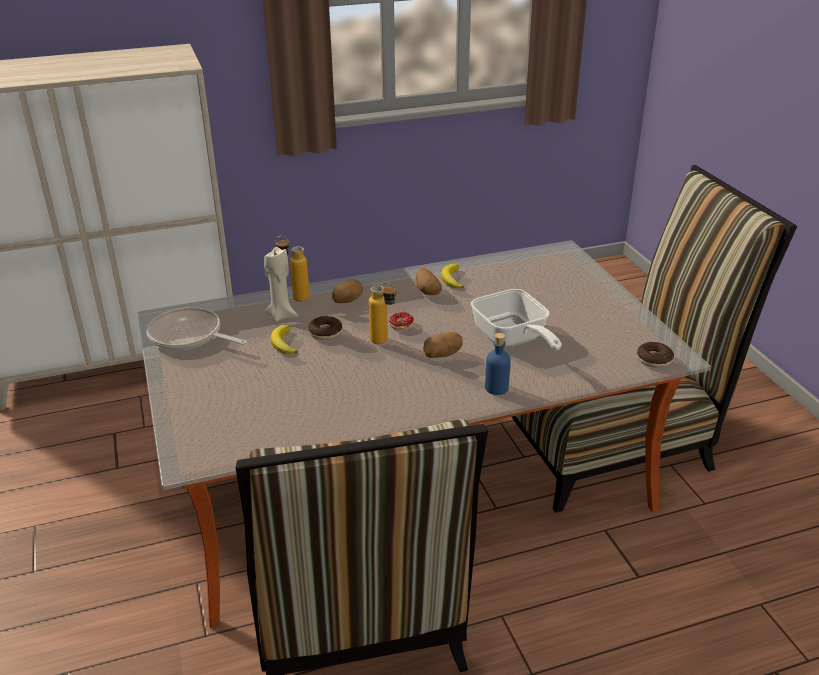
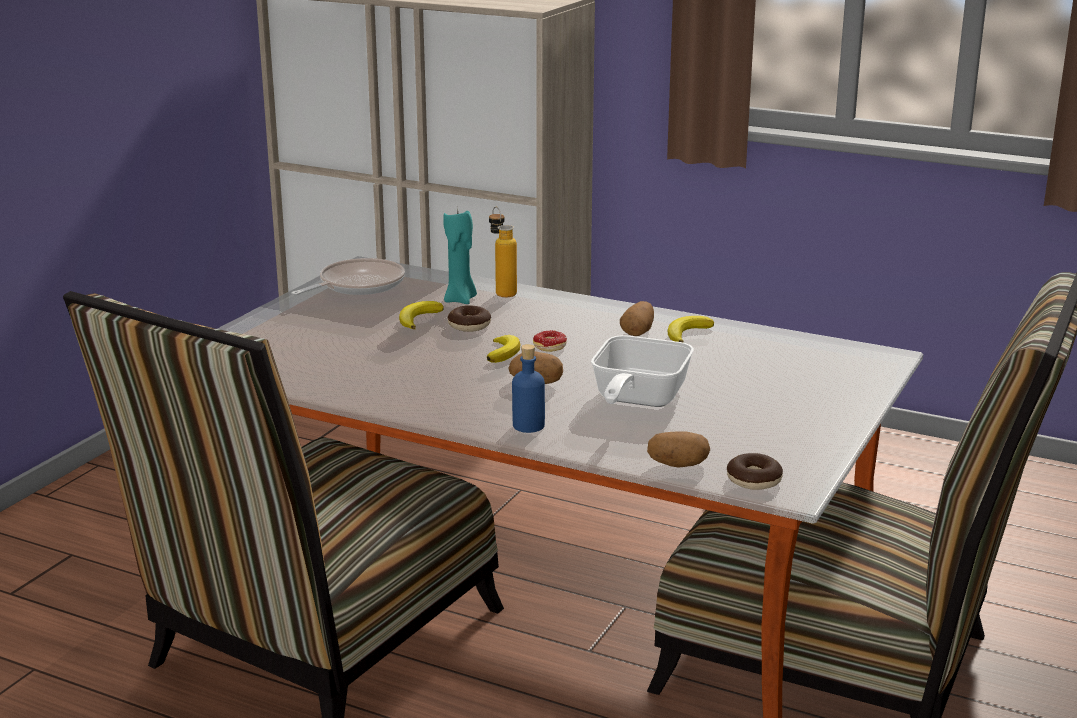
camera: 45 degrees right, 10 degrees down
(189, 336) = (357, 285): frying pan -> frying pan turned 60 degrees clockwise
(281, 315) = (461, 300): beige candle -> turquoise candle
(347, 300) = (543, 311): potato -> potato (678, 464)
(384, 343) = (504, 352): bottle -> banana

